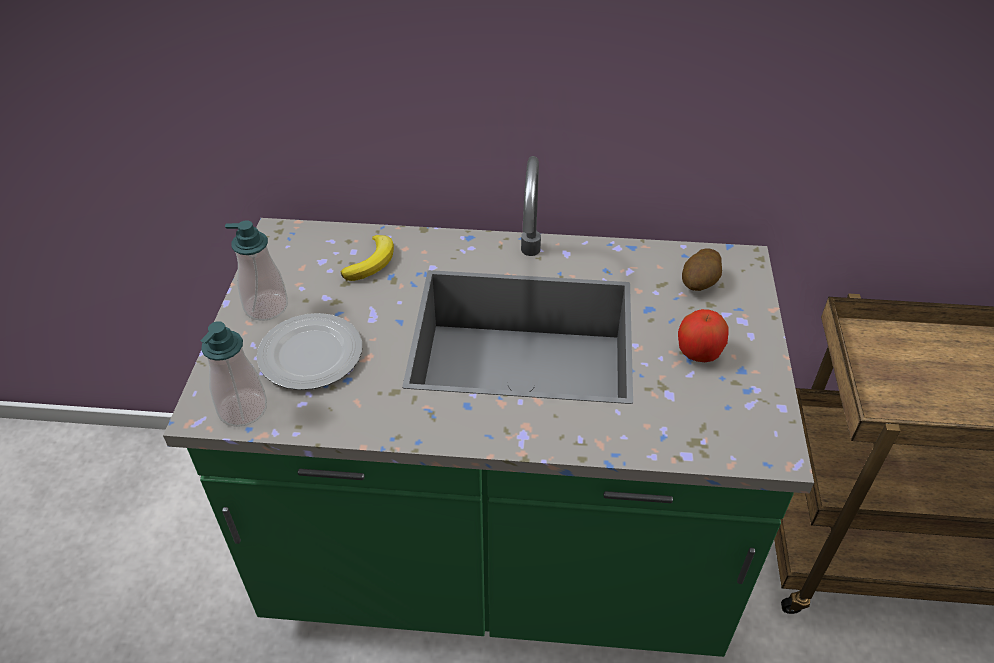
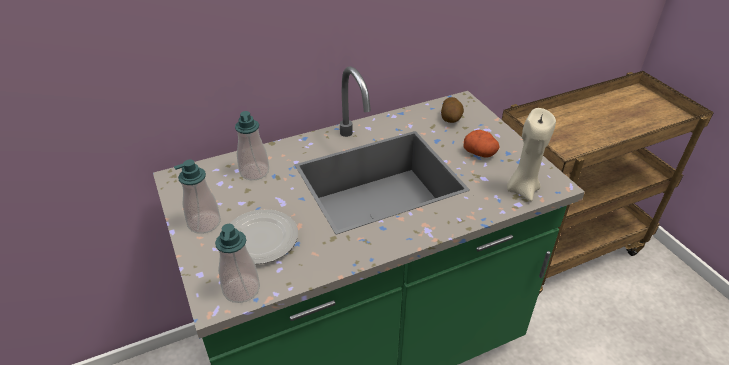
camera: 30 degrees left, 5 degrees down
(372, 262) = (254, 172): banana -> soap dispenser
(698, 353) = (480, 153): apple -> potato
(713, 436) = (522, 189): none -> beige candle

